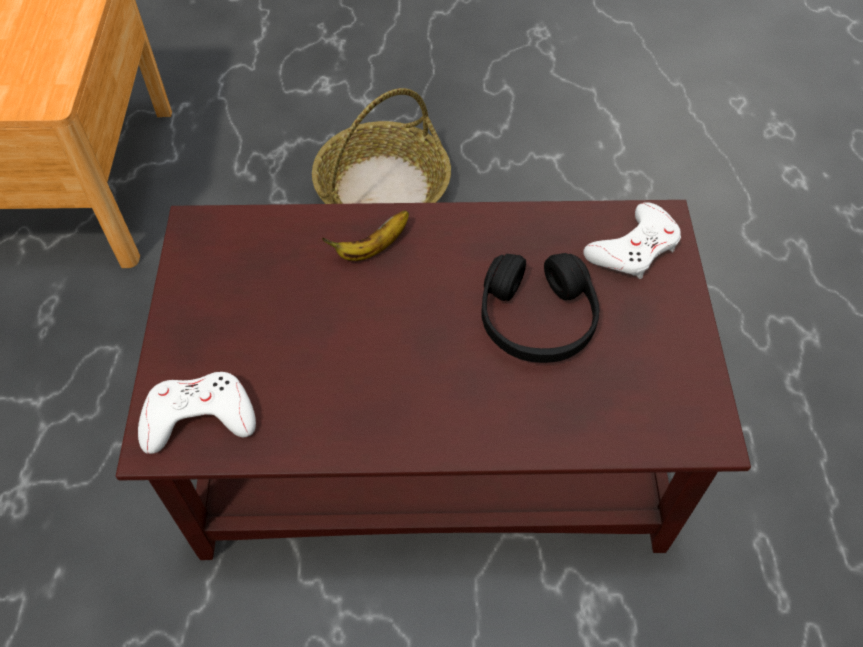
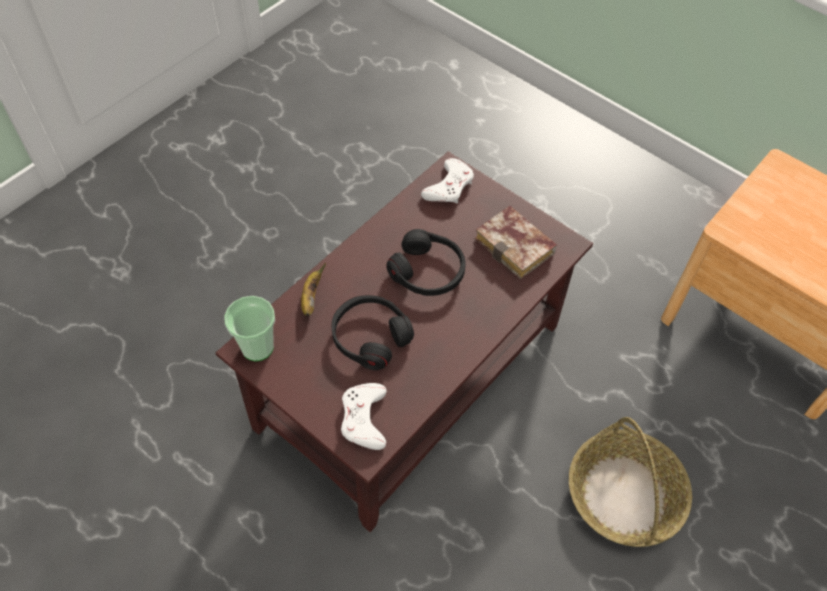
camera: 130 degrees right, 0 degrees up
(247, 268) = (518, 247): none -> book
(372, 248) = (482, 303): banana -> banana (311, 297)
(380, 332) = (427, 271): none -> black headphones
(688, 423) = (257, 347): none -> cup

